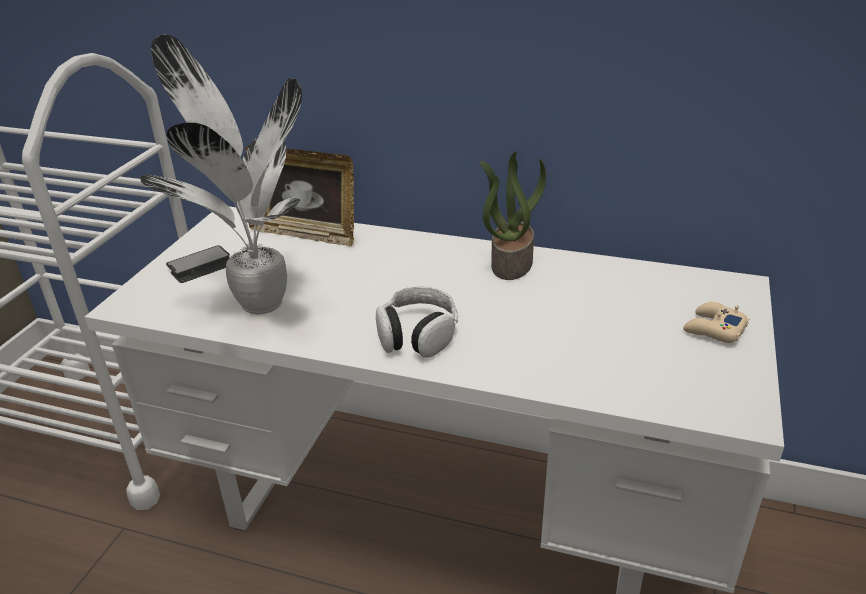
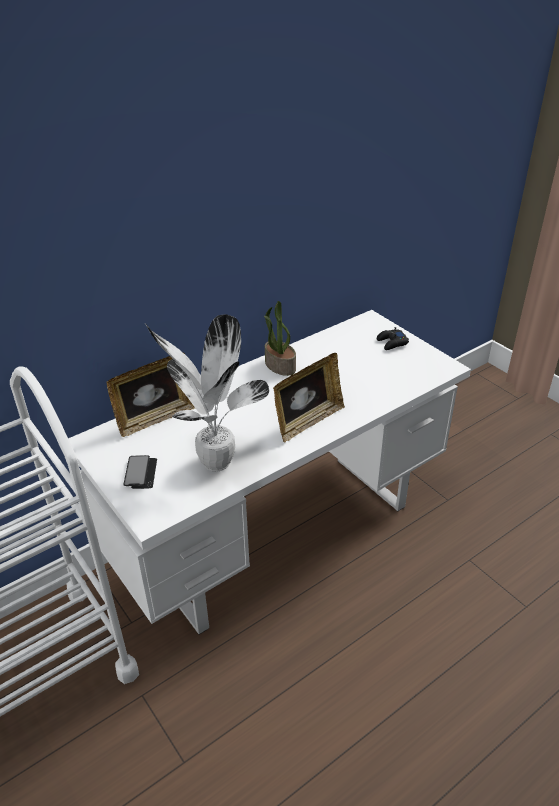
camera: 55 degrees left, 5 degrees up
(417, 334) = (308, 421): headphones -> picture frame
(713, 329) = (392, 343): beige game controller -> black game controller

